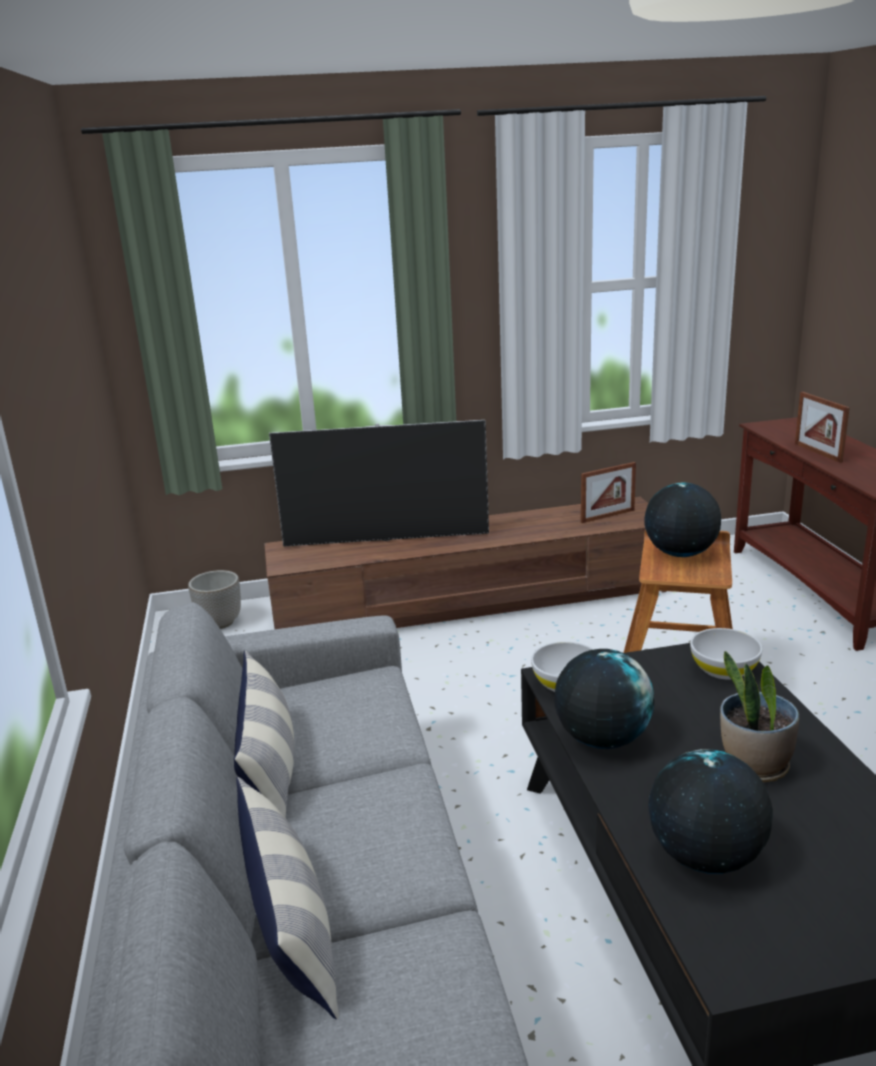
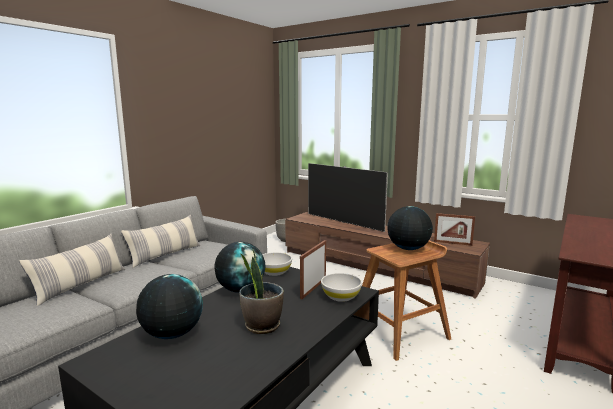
camera: 45 degrees right, 10 degrees down
(818, 452) = (582, 232): picture frame -> picture frame (313, 288)

